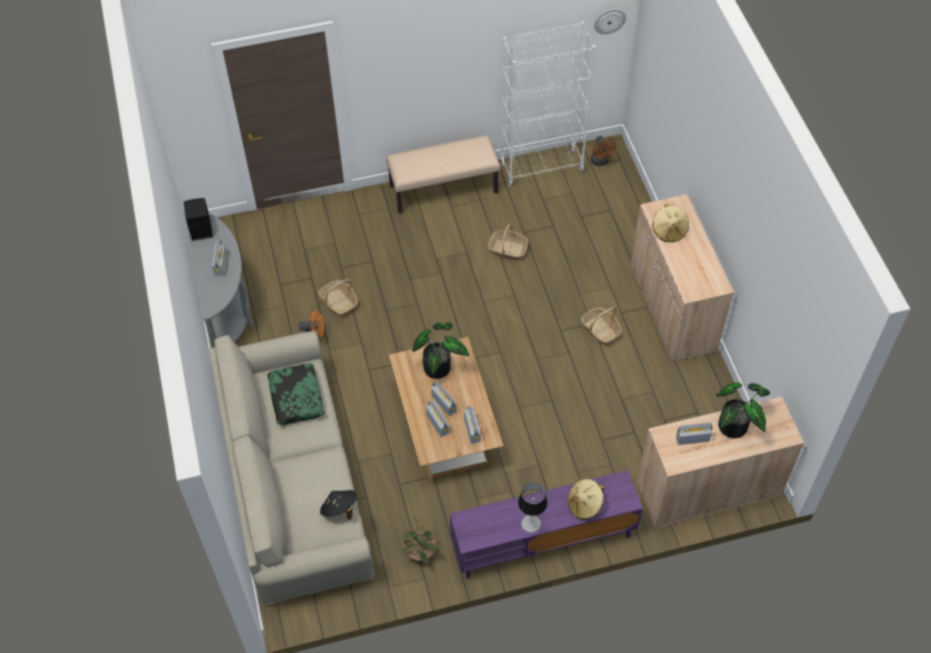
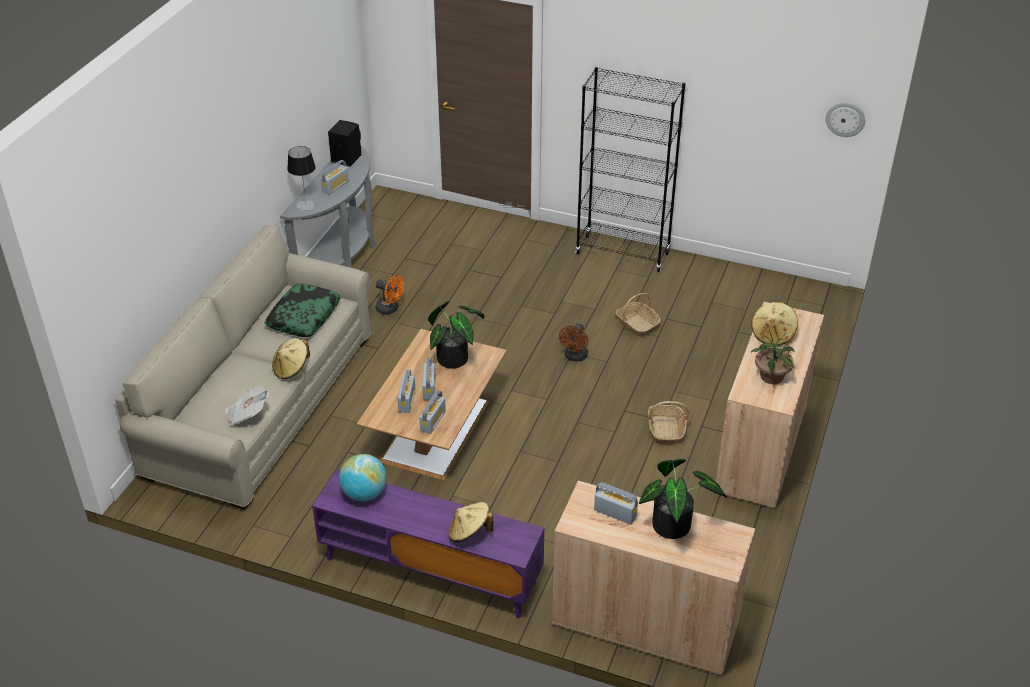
camera: 35 degrees right, 15 degrees down
(333, 450) = (291, 369): none -> beige hat
(339, 302) = (441, 293): basket -> none
(339, 509) = (247, 414): black hat -> newspaper
(420, 554) = (308, 516): potted plant -> potted plant (771, 377)
(444, 188) = (623, 253): beige bench -> black bookcase
(488, 520) = (364, 493): none -> globe
(531, 523) = (401, 518): table lamp -> table lamp (306, 205)
(541, 167) = (735, 277): white bookcase -> none
(600, 161) = (801, 298): brown fan -> brown fan (575, 357)

